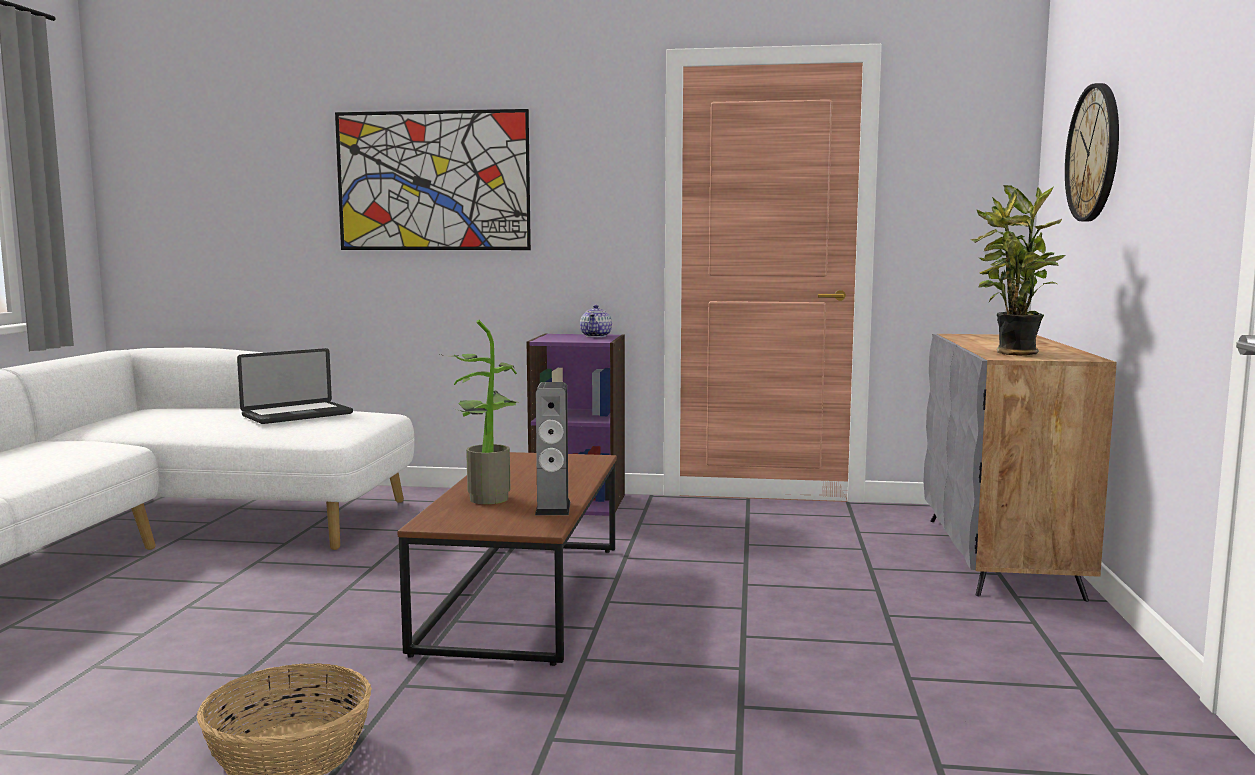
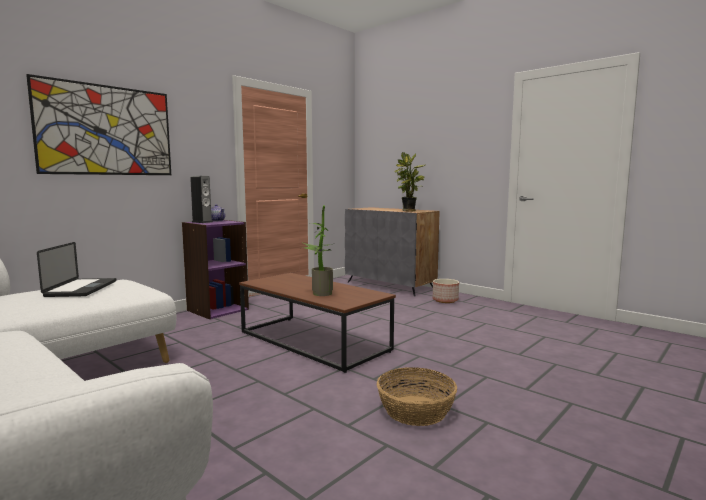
camera: 55 degrees left, 0 degrees up
(553, 508) = (354, 289): speaker -> speaker (202, 222)
(1019, 632) = (445, 300): none -> planter
(1094, 153) = (405, 143): wall clock -> none

